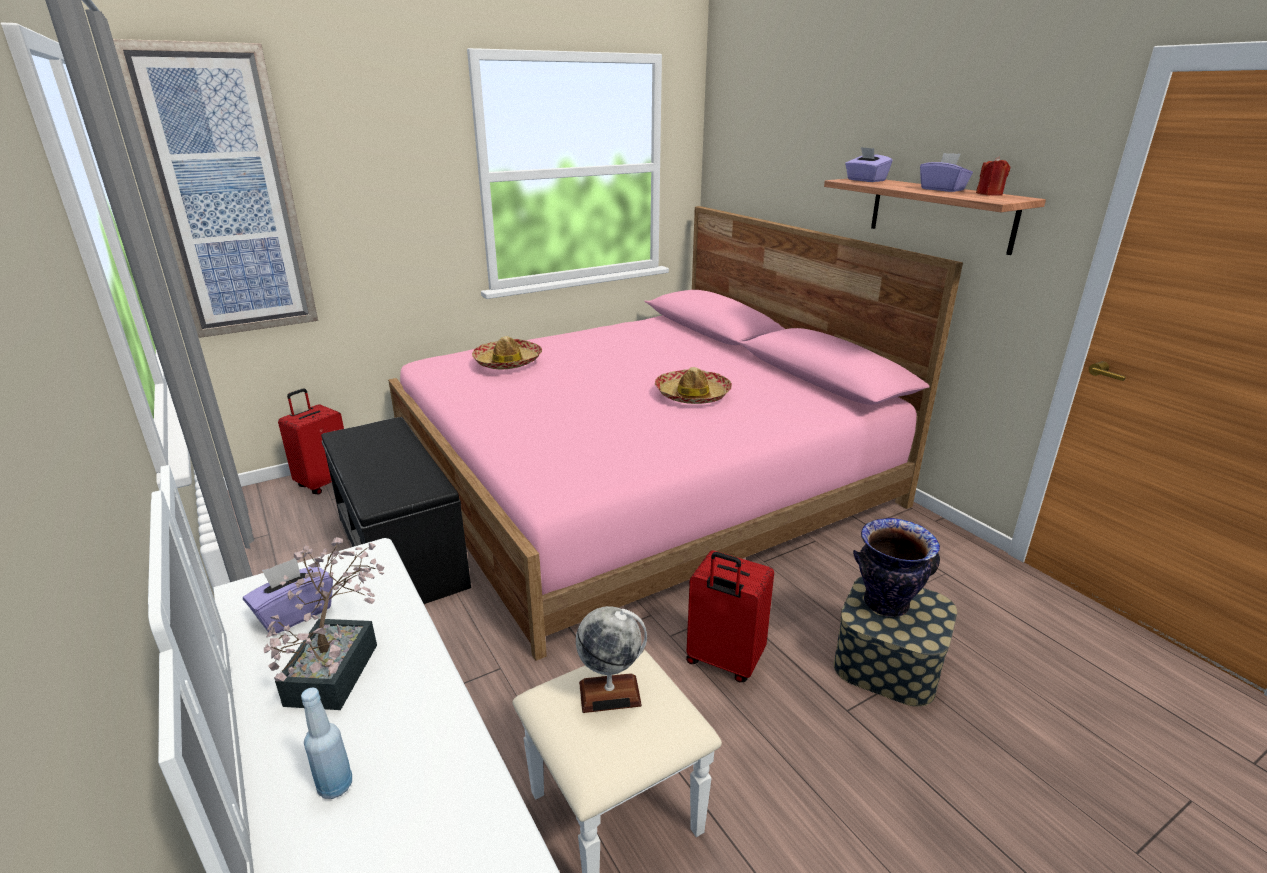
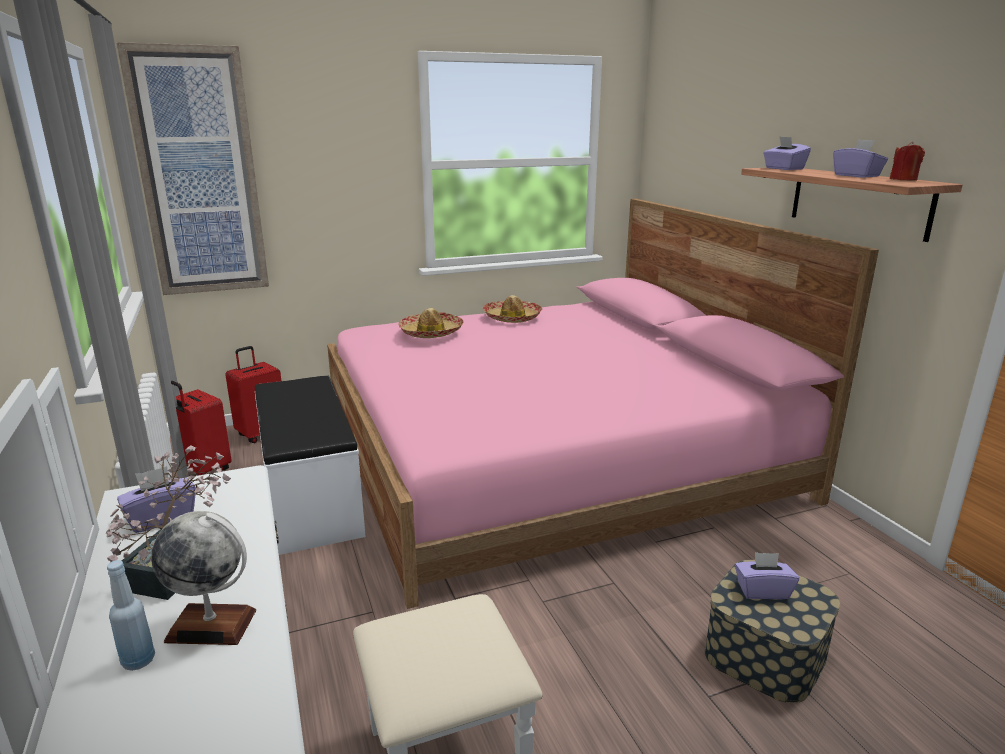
camera: 10 degrees right, 5 degrees down
(402, 550) = (312, 497): black bench -> white bench
(610, 693) = (442, 633): globe -> globe (212, 625)
(692, 395) = (597, 371): hat -> hat (512, 318)
(723, 661) = (590, 632): red suitcase -> red suitcase (203, 470)
(886, 604) = (762, 590): vase -> purple tissue box

